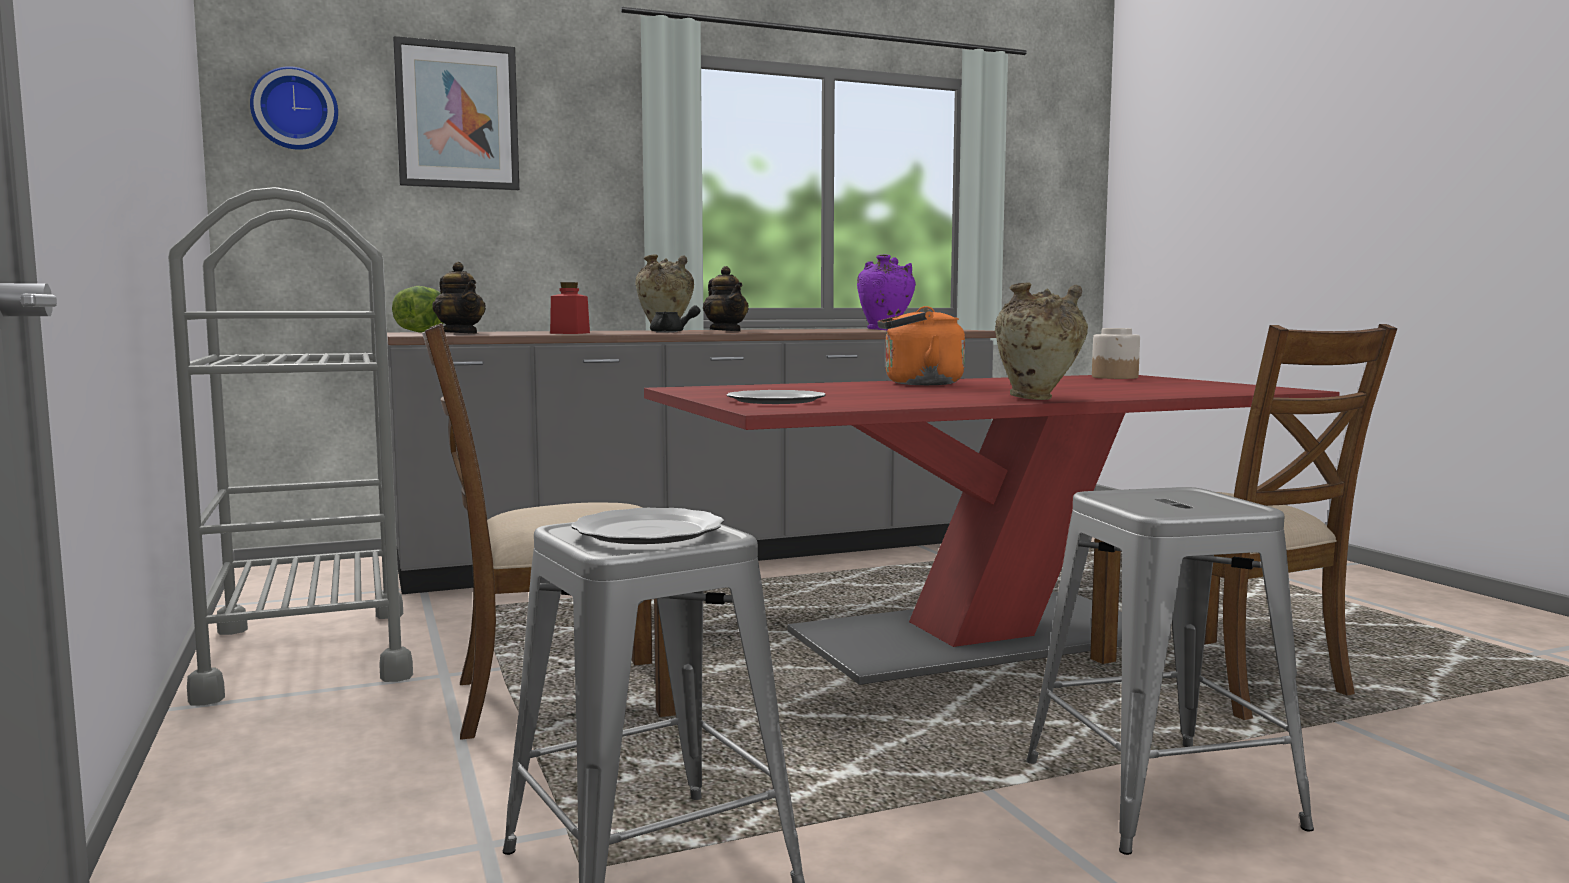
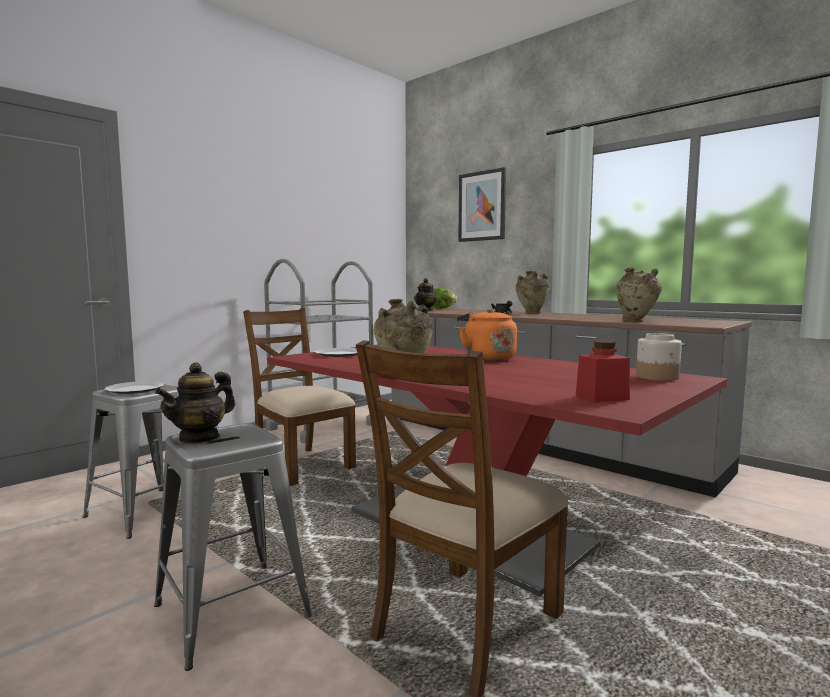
camera: 65 degrees right, 0 degrees up
(295, 109) = (429, 214): wall clock -> none
(570, 333) = (457, 312): red jar -> red jar (602, 397)
(726, 331) = (539, 316): teapot -> teapot (200, 437)
(885, 330) = (636, 321): purple vase -> beige vase

